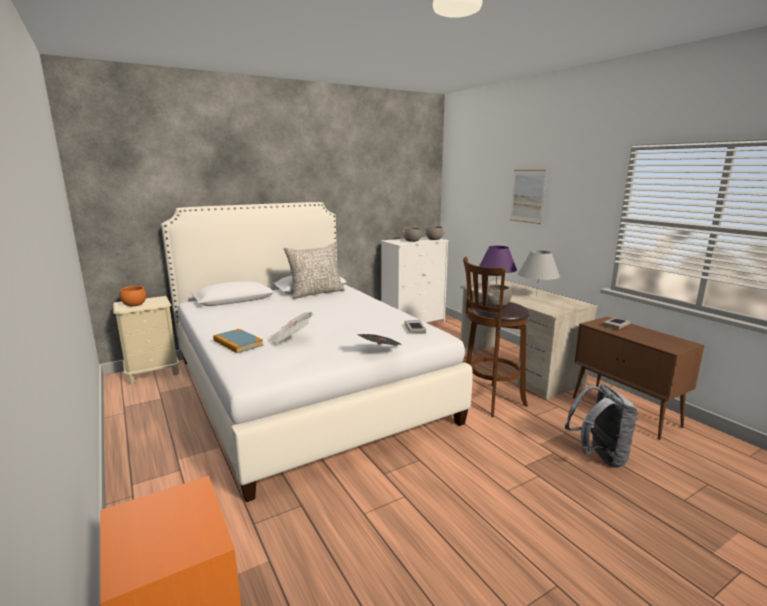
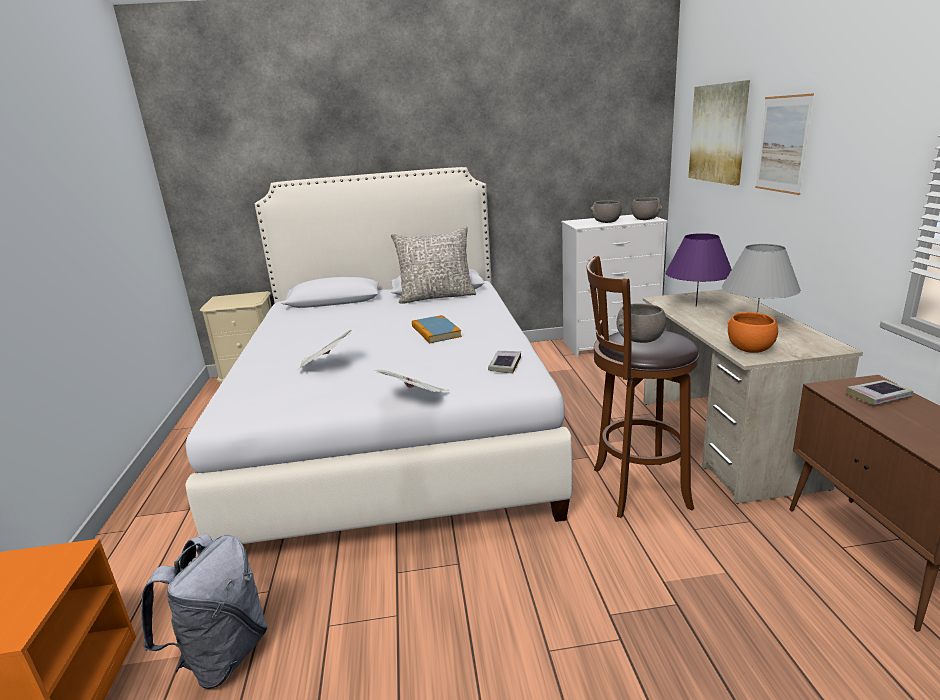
camera: 25 degrees right, 5 degrees up
(134, 304) = (226, 301): orange bowl -> orange bowl (749, 348)
(238, 343) = (266, 363): book -> book (436, 332)
(480, 188) = (718, 133): none -> picture
(598, 456) = (758, 633): grey backpack -> grey backpack (222, 656)

